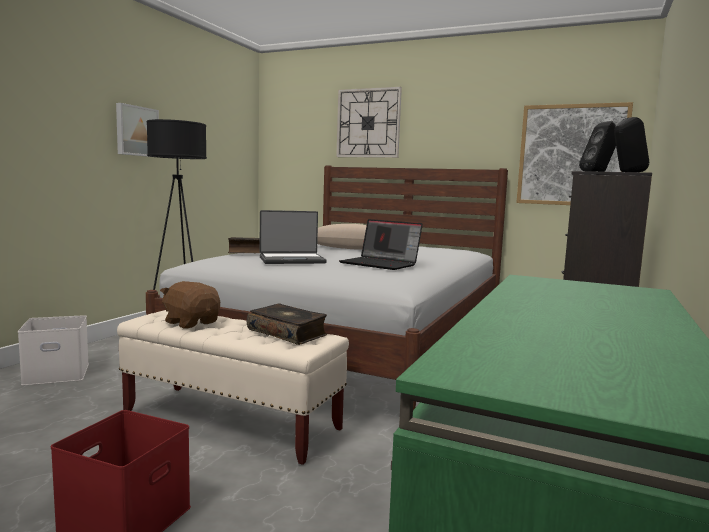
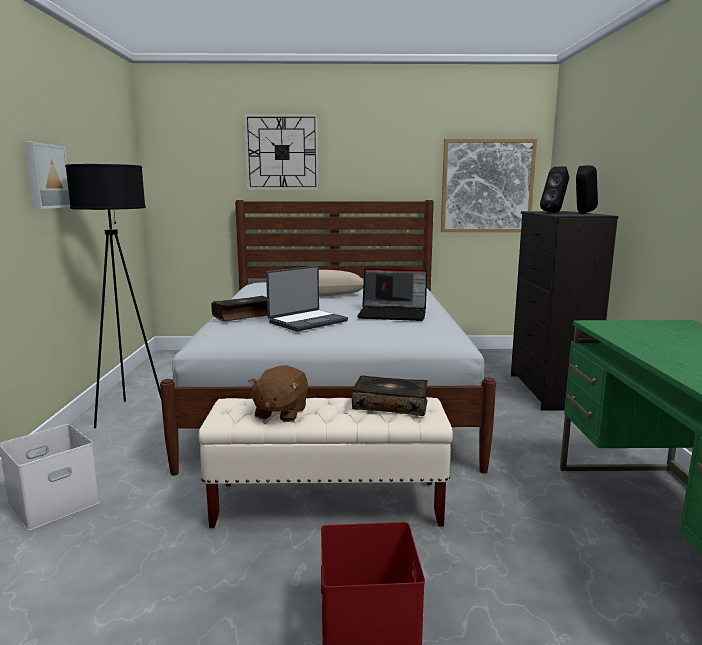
camera: 25 degrees left, 5 degrees up
(191, 322) = (280, 413): brown plush toy -> brown plush toy turned 90 degrees counterclockwise

